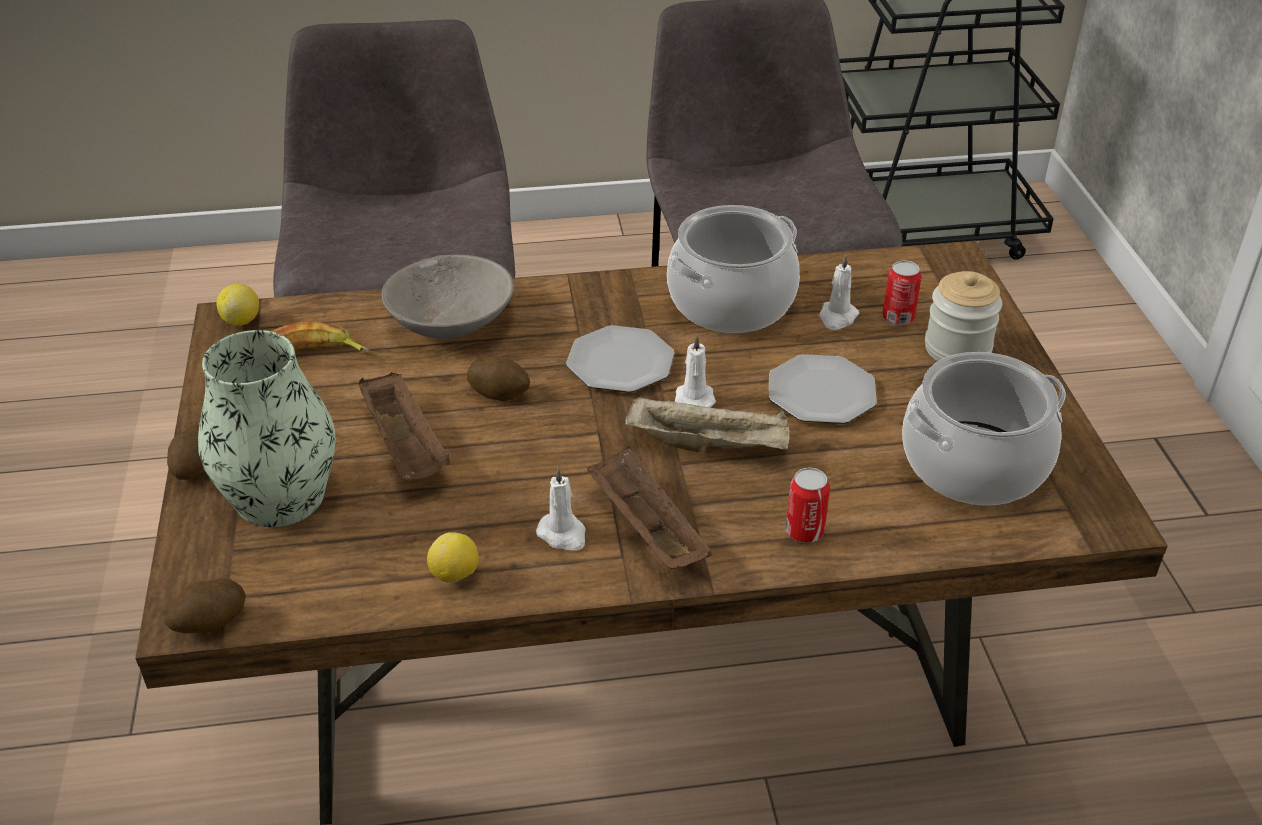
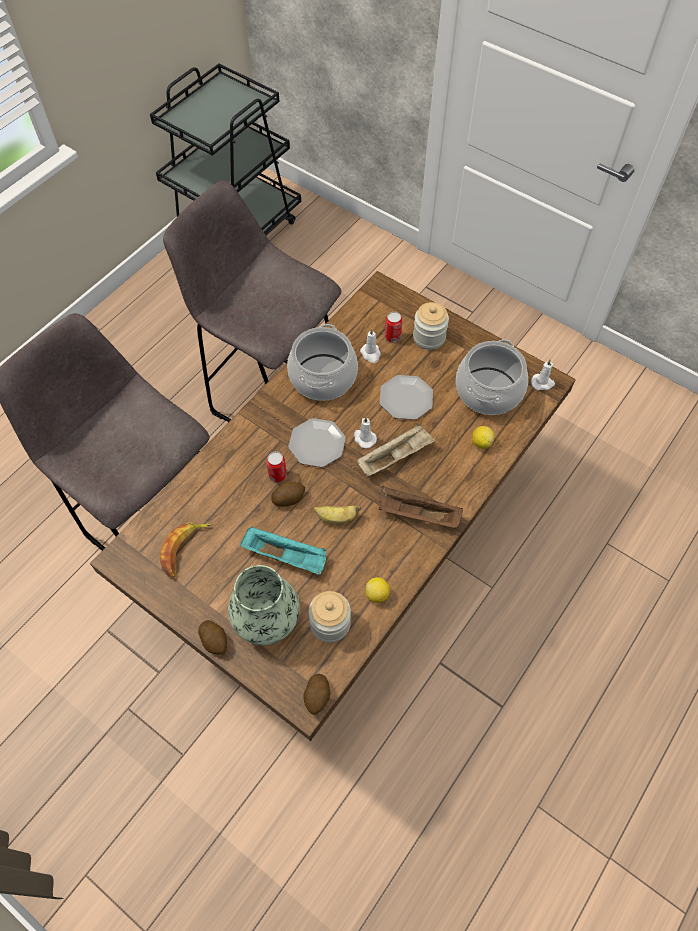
camera: 45 degrees left, 20 degrees up
(241, 320) = (126, 555): lemon -> lemon (481, 443)
(347, 558) = (330, 623): none -> jar
(406, 448) = (286, 556): brown tray -> turquoise tray
(451, 320) = (220, 478): grey bowl -> none
(528, 454) = (336, 518): none -> banana
(563, 534) = (392, 543): white candle -> white candle (542, 383)
(804, 531) = (468, 469): can -> can (277, 475)

